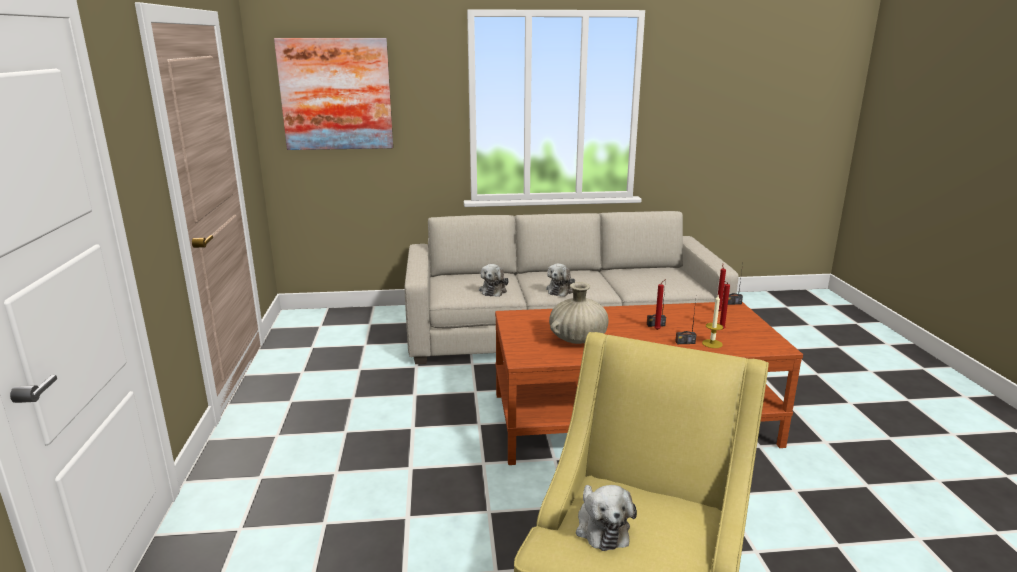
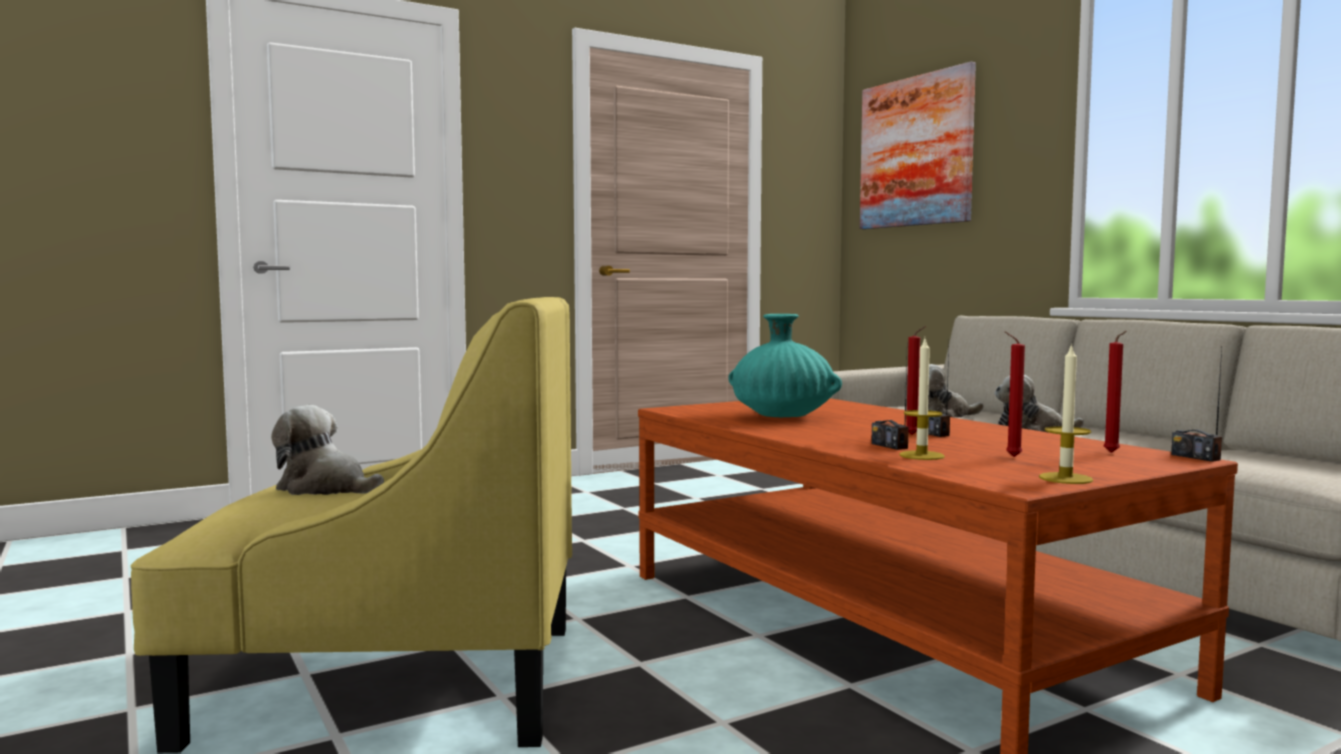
camera: 65 degrees right, 15 degrees down
(578, 339) = (782, 416): beige vase -> turquoise vase
(601, 527) = (326, 488): plush toy -> plush toy turned 60 degrees clockwise
(768, 336) = (1065, 478): none -> candle

